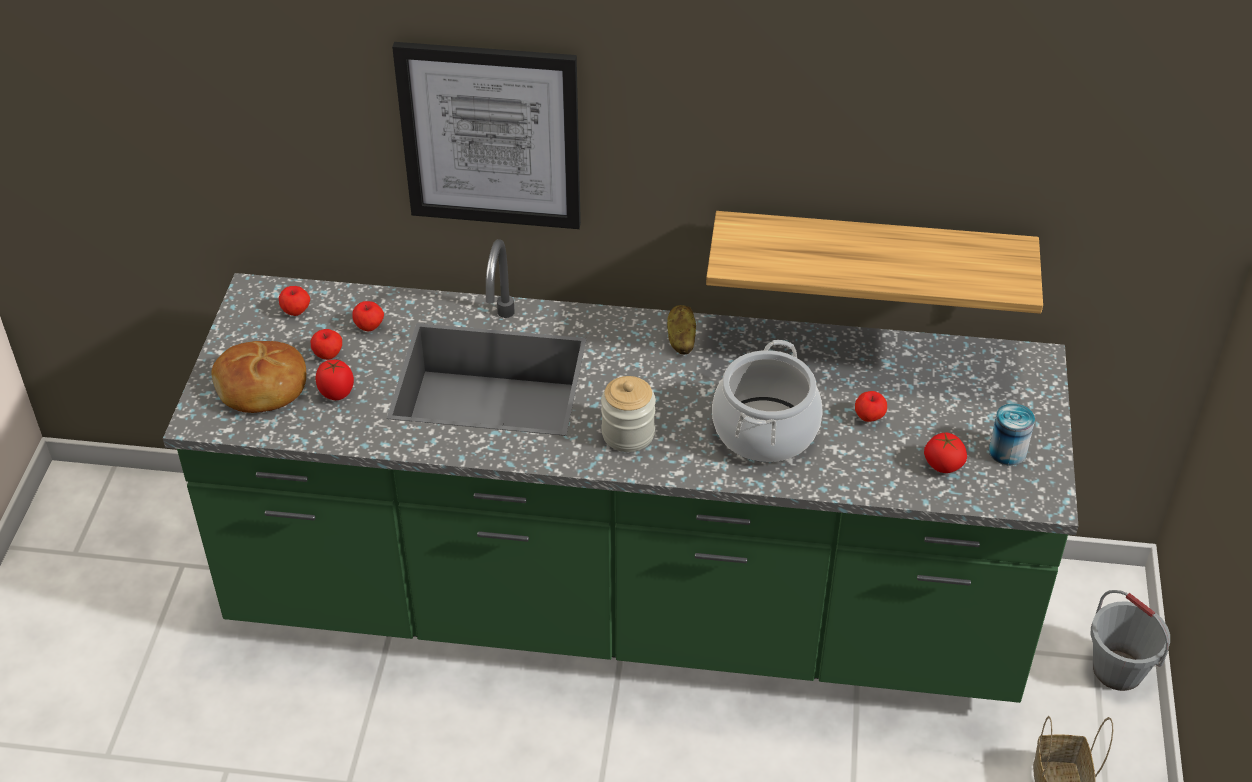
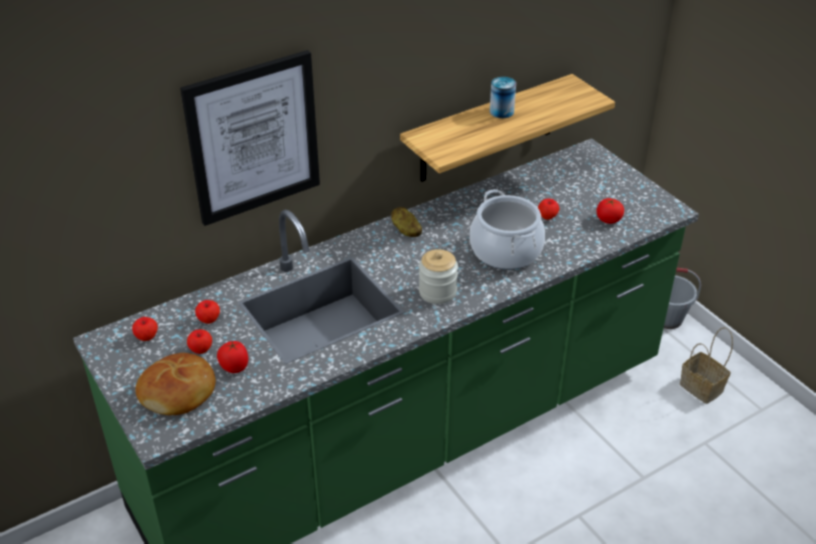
camera: 40 degrees left, 5 degrees down
(1007, 451) = (628, 198): can -> can (501, 111)

